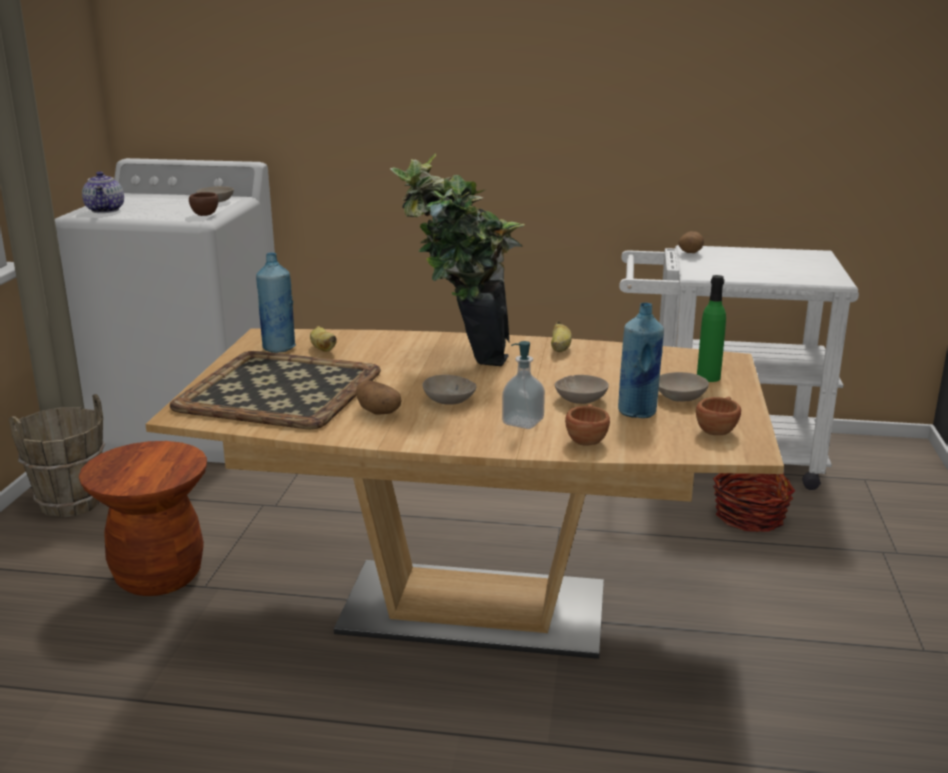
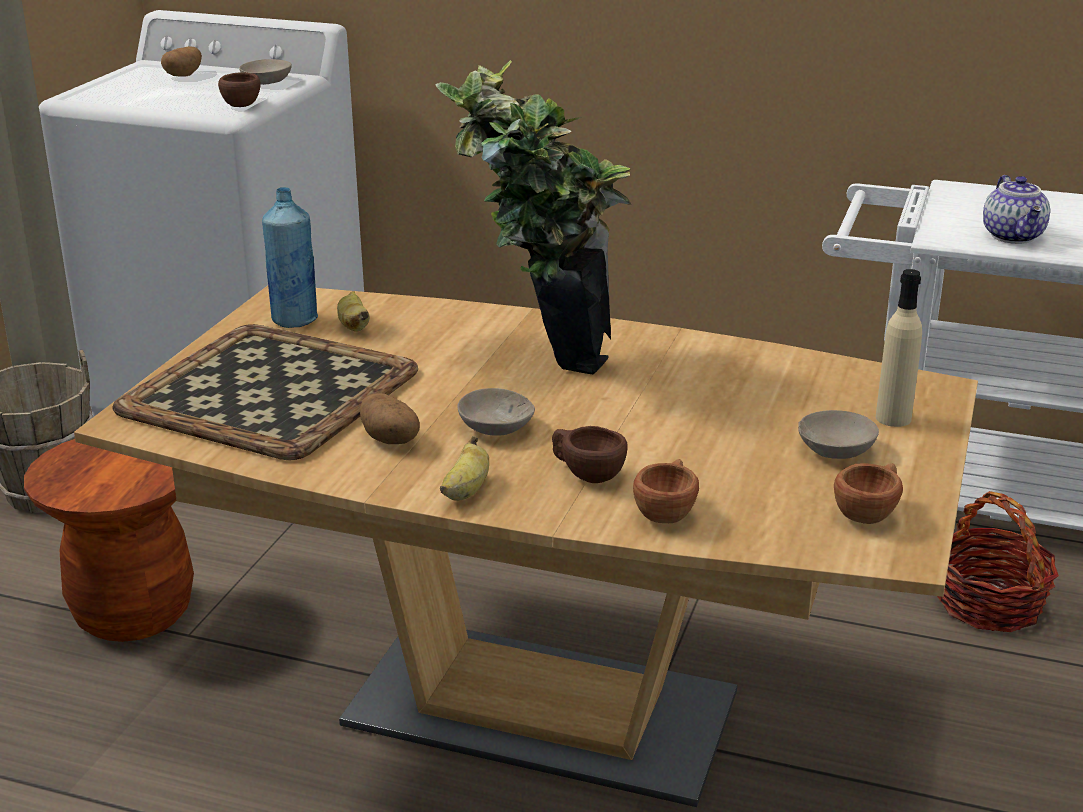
camera: 10 degrees right, 5 degrees up
(106, 210) = (113, 91): teapot -> teapot (1014, 236)
(523, 422) = (586, 474): soap dispenser -> brown cup
(560, 349) = (690, 351): banana -> banana (466, 491)
(581, 400) = (686, 443): beige bowl -> none
(637, 412) = (761, 472): blue bottle -> none
(690, 252) = (947, 195): potato -> potato (184, 75)
(708, 377) = (893, 418): green bottle -> beige bottle

